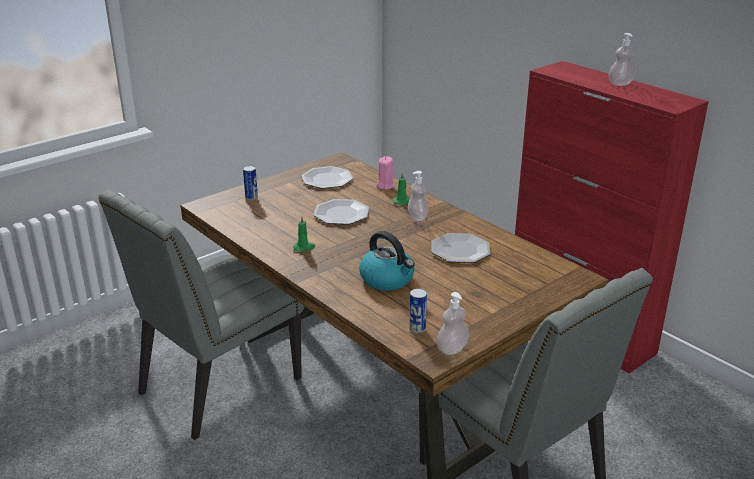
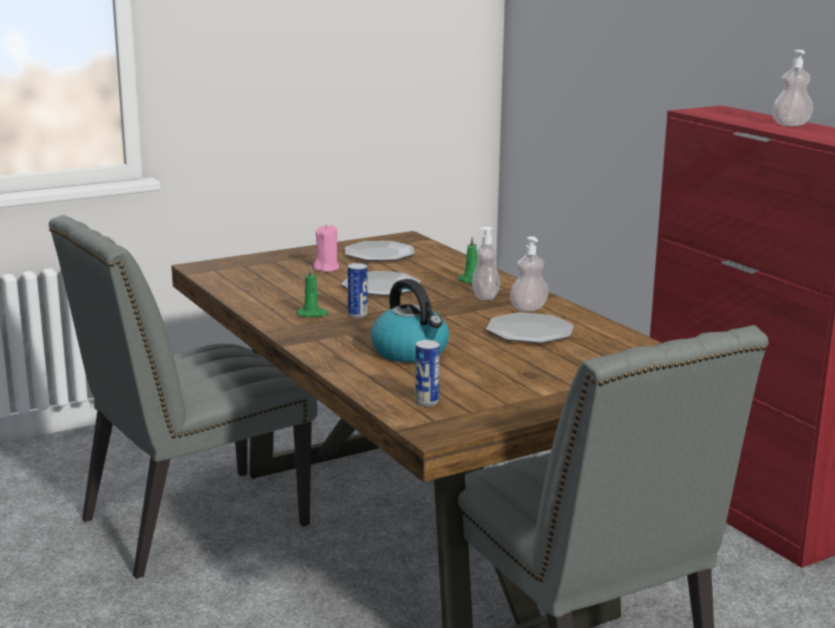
camera: 10 degrees right, 10 degrees down
(251, 198) = (268, 264): can -> can (357, 315)
(385, 186) = (456, 264): pink candle -> pink candle (326, 268)
(452, 349) = (466, 425): soap dispenser -> soap dispenser (528, 308)

